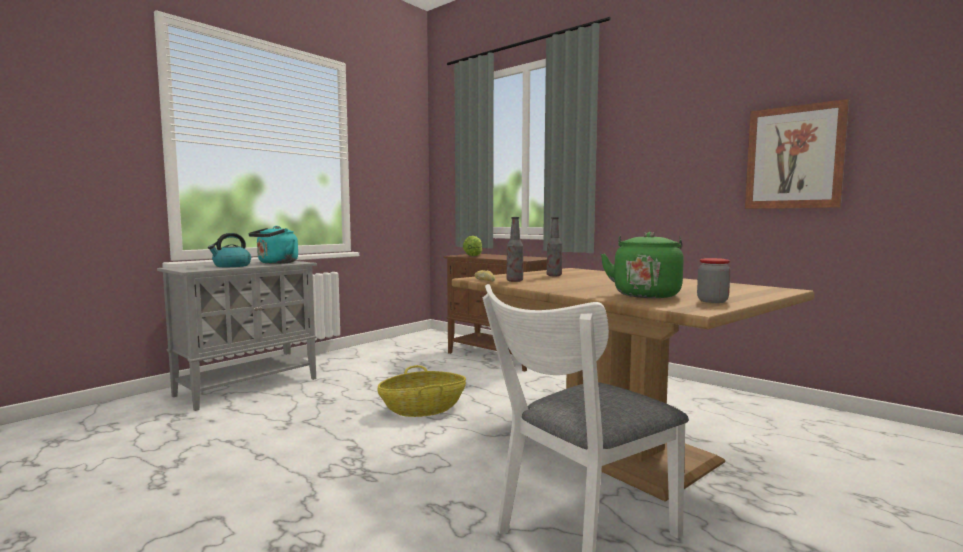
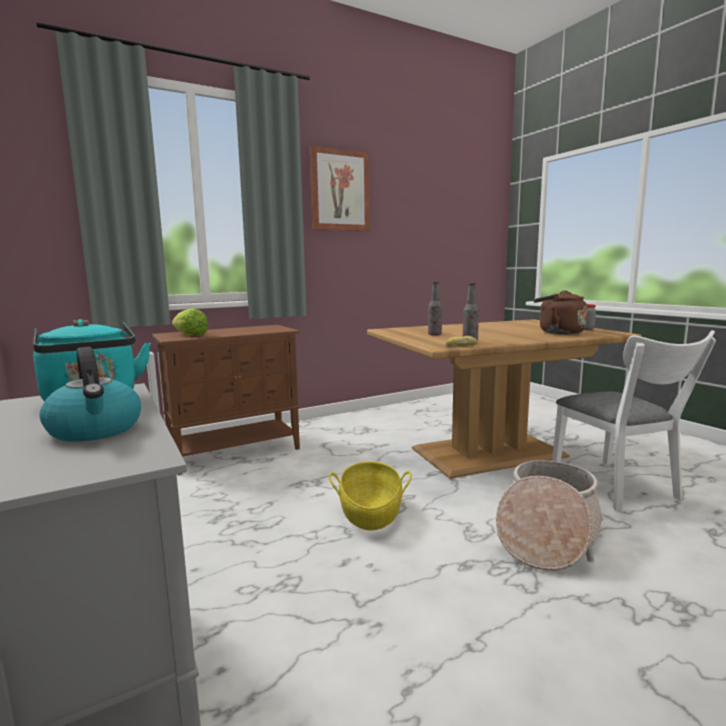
camera: 70 degrees left, 5 degrees up
(414, 482) = (547, 535): none -> basket
(646, 294) = (558, 332): green kettle -> brown kettle
(794, 157) = (429, 236): picture -> picture (339, 191)

